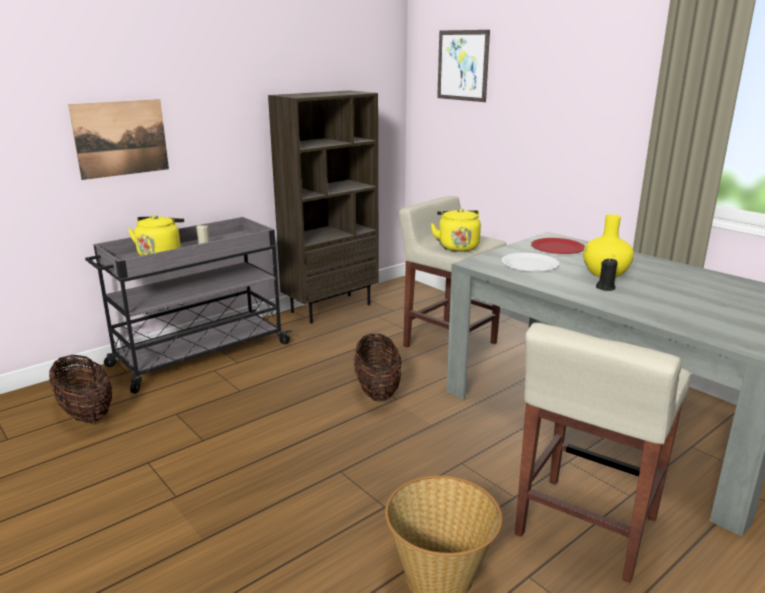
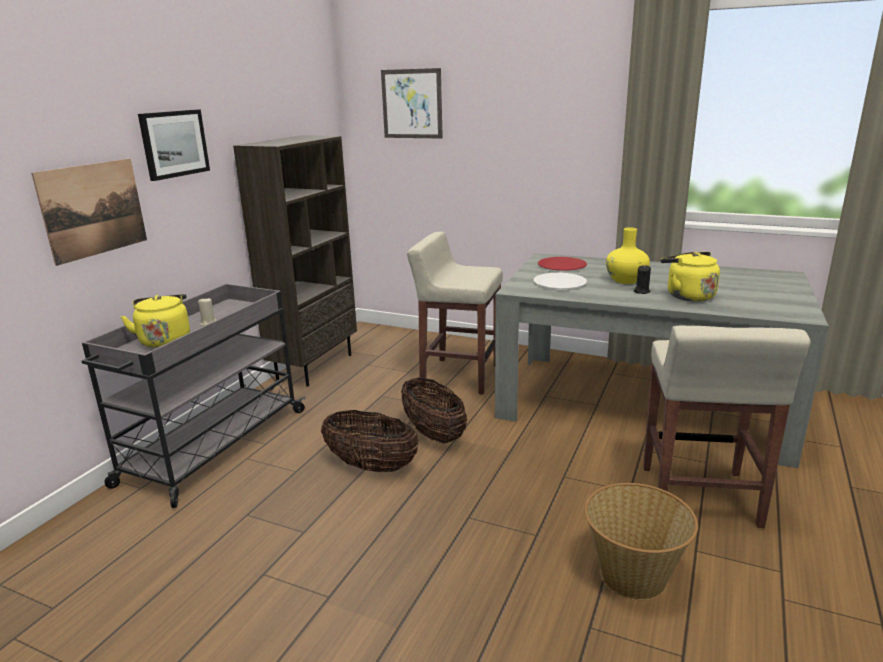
camera: 25 degrees left, 0 degrees up
(86, 413) = (133, 547): basket -> basket (371, 466)
(206, 89) = (174, 144): none -> picture
(457, 246) = (468, 279): yellow kettle -> yellow kettle (687, 296)

